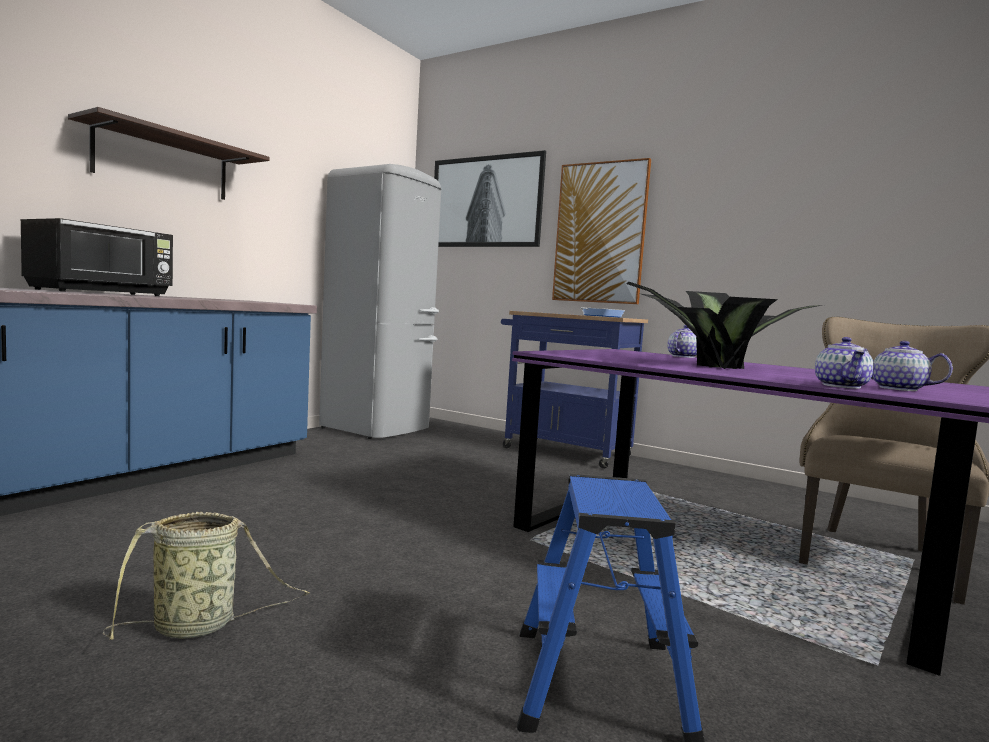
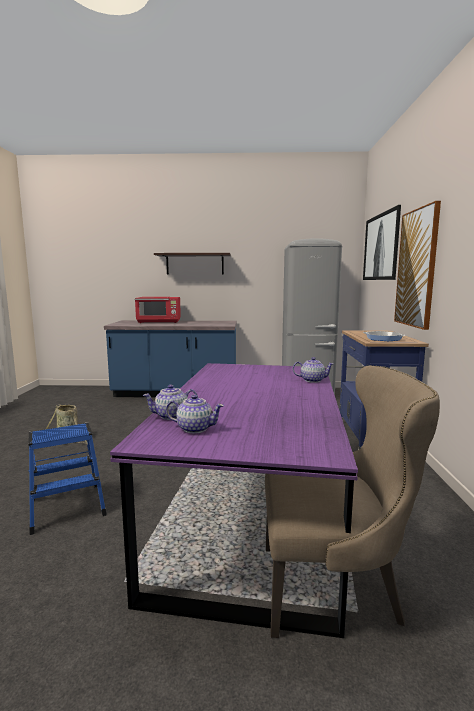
camera: 60 degrees right, 5 degrees up
(103, 293) = (159, 322): black microwave -> red microwave
(708, 365) = (242, 389): potted plant -> none
(898, 389) = (194, 428): teapot -> teapot turned 90 degrees clockwise

